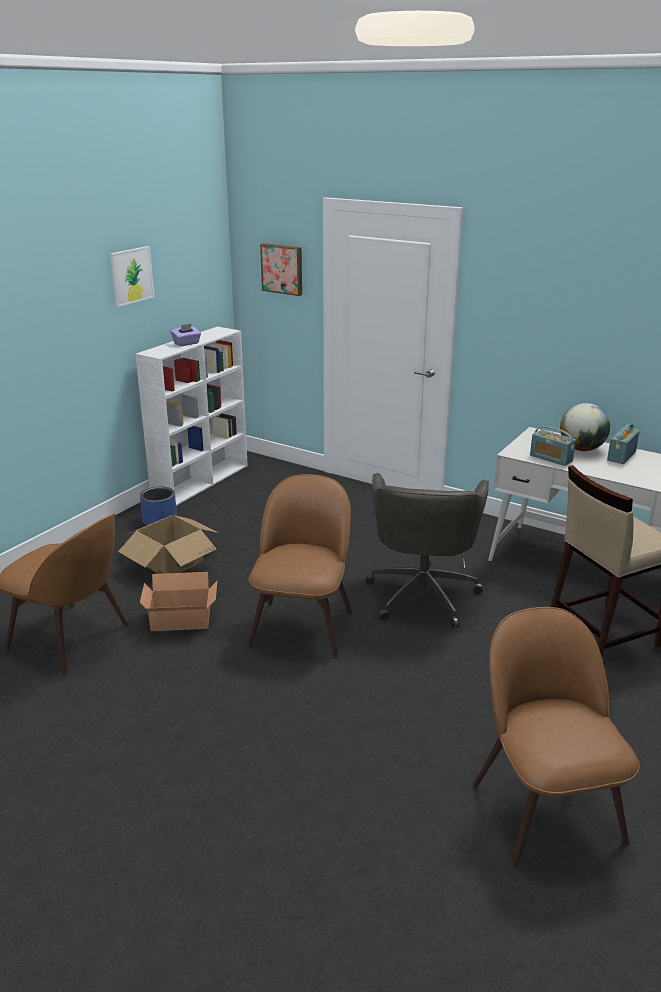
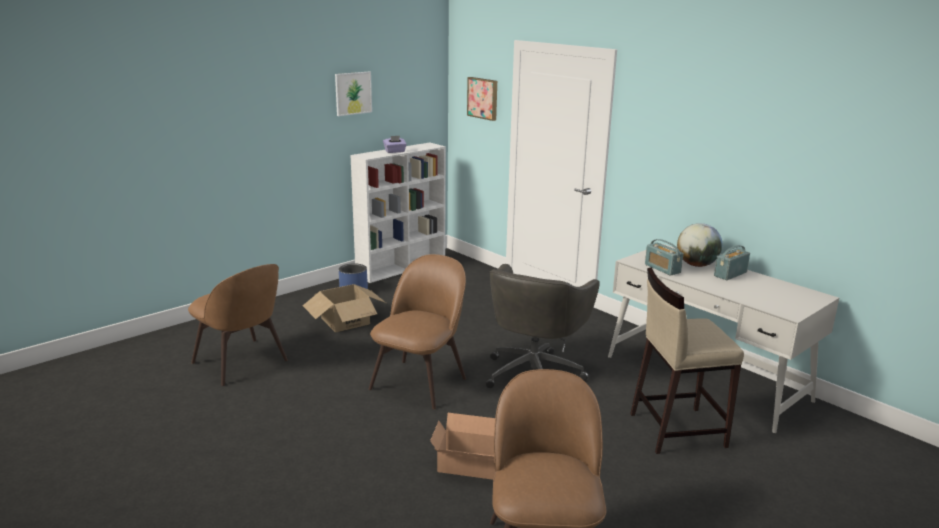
camera: 15 degrees right, 5 degrees down
(182, 620) = (329, 363): cardboard box -> cardboard box (470, 466)

